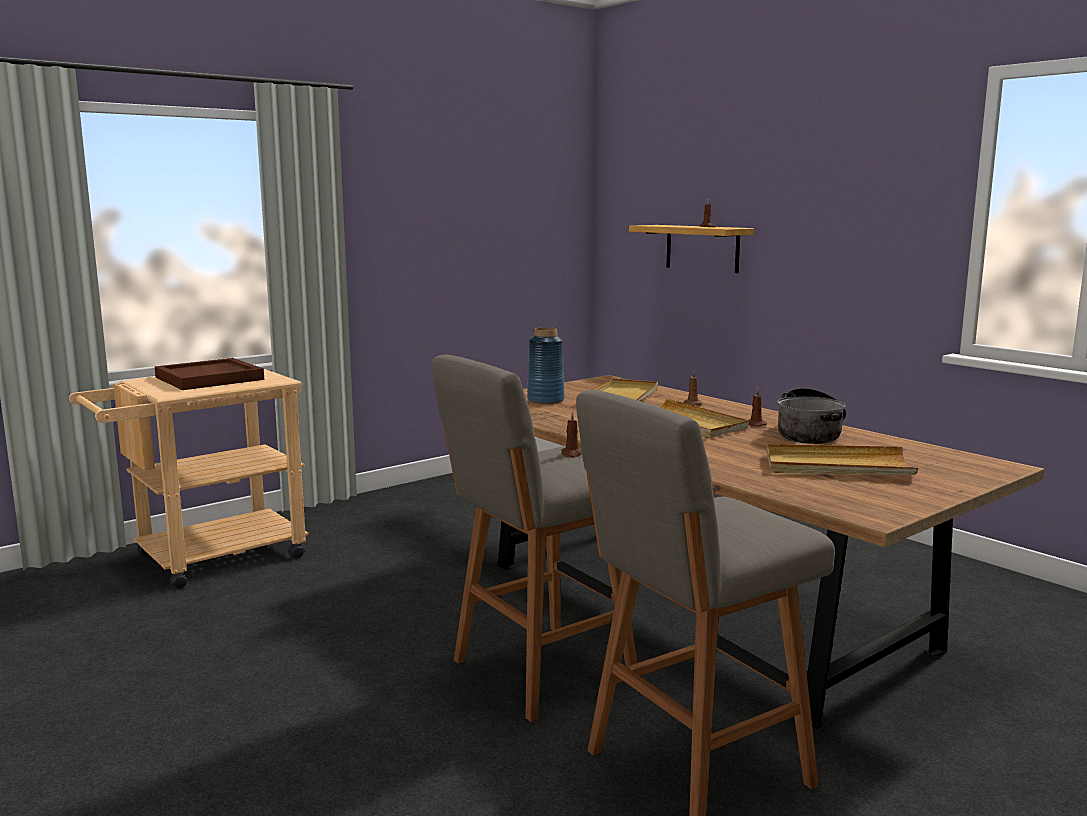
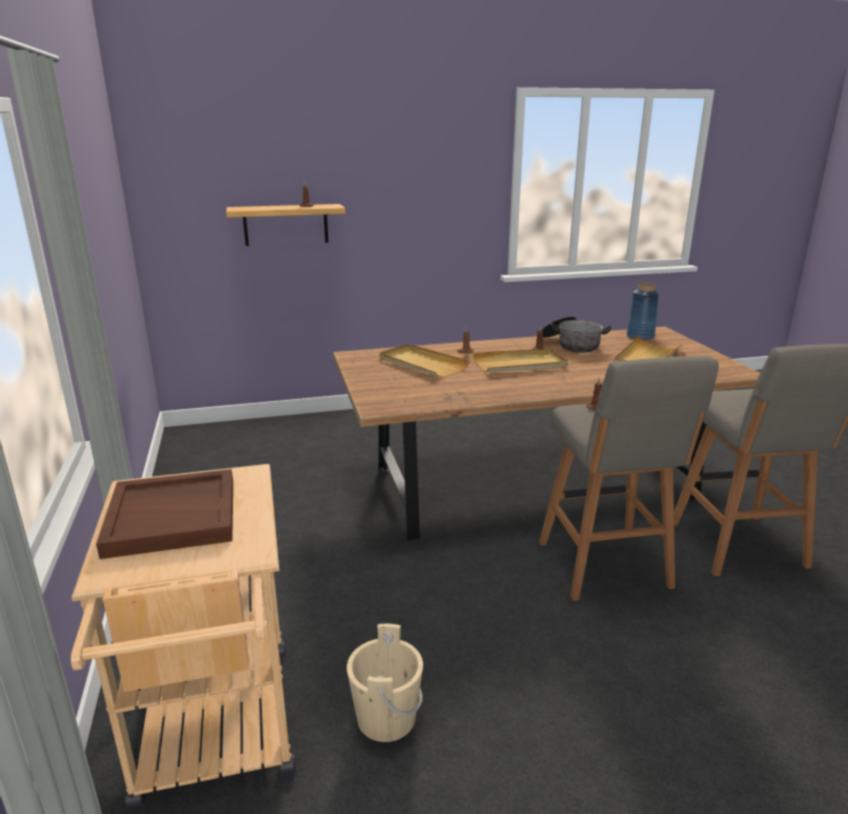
camera: 65 degrees left, 10 degrees up
(240, 606) = (386, 718): none -> beige bucket
(545, 400) = (404, 386): blue vase -> blue vase (640, 336)

